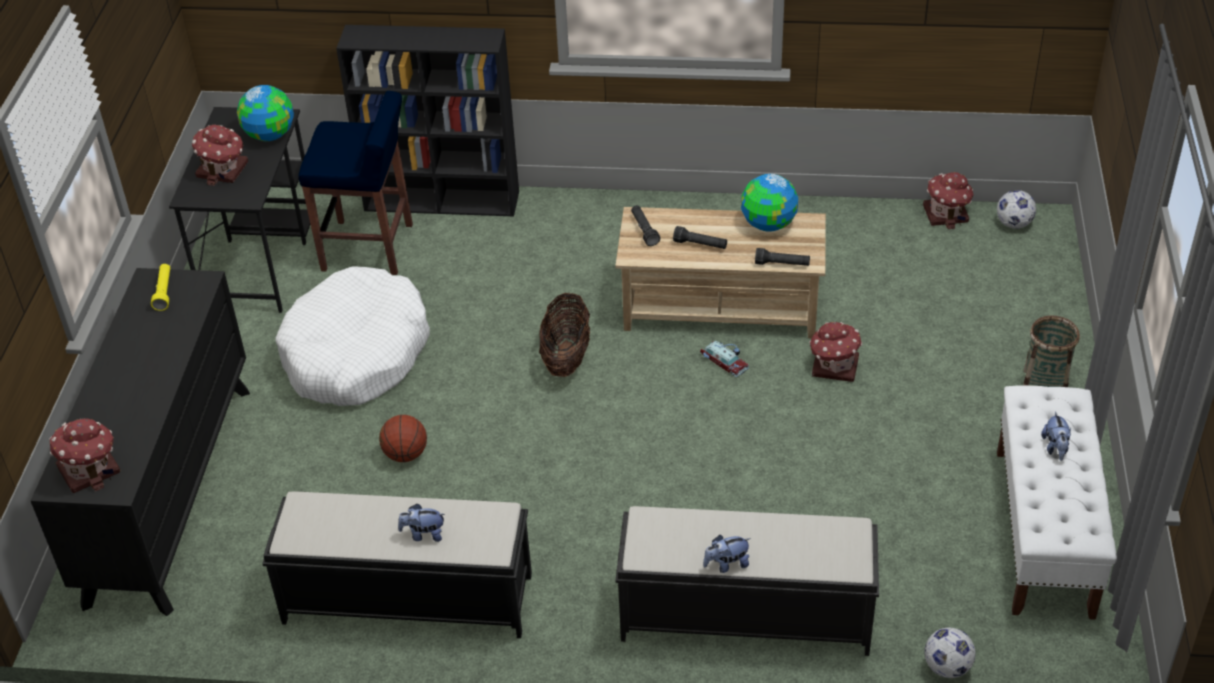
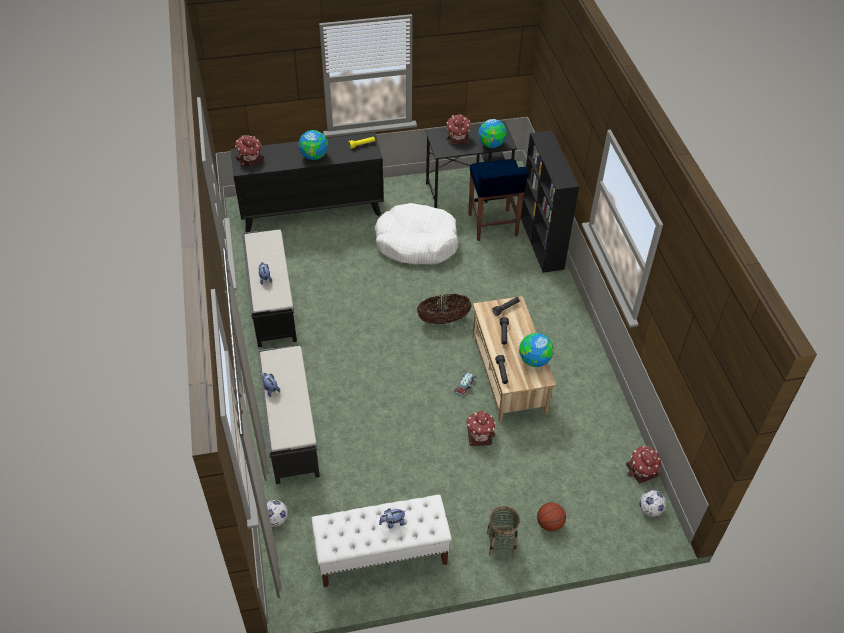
camera: 70 degrees right, 5 degrees up
(151, 366) = (314, 156): none -> globe
(405, 454) = (357, 278): basketball -> basketball (550, 524)

